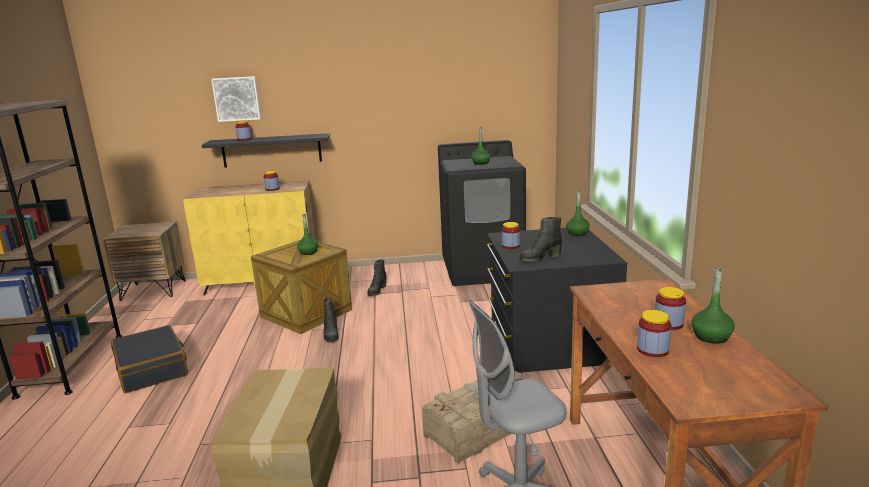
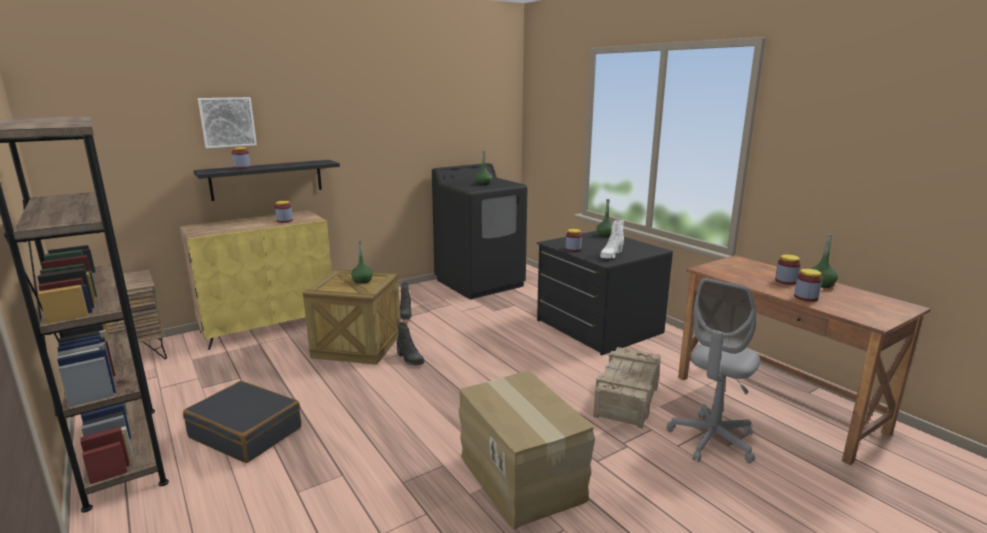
camera: 30 degrees left, 0 degrees up
(540, 258) = (611, 255): black boot -> white boot

